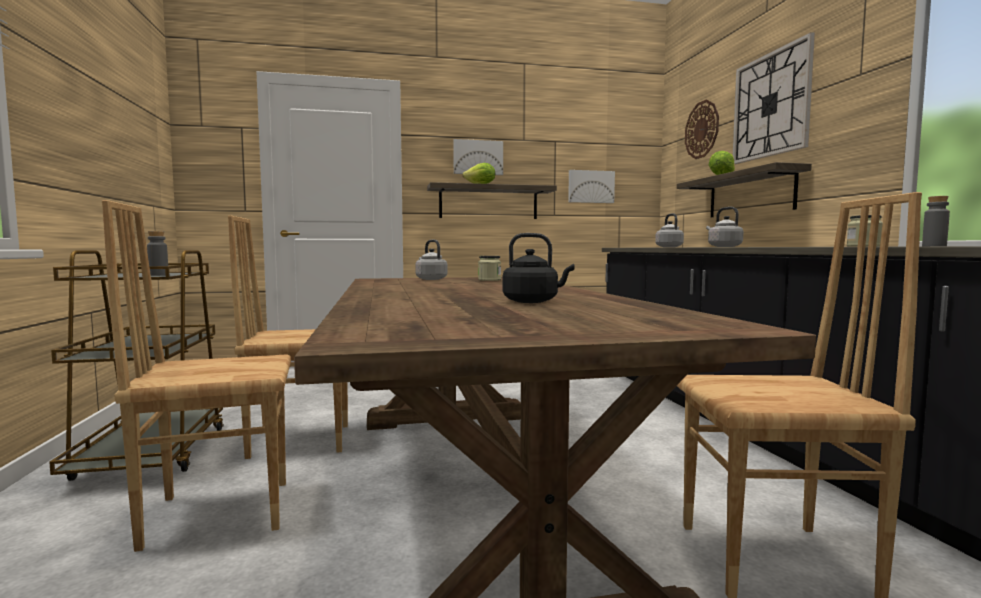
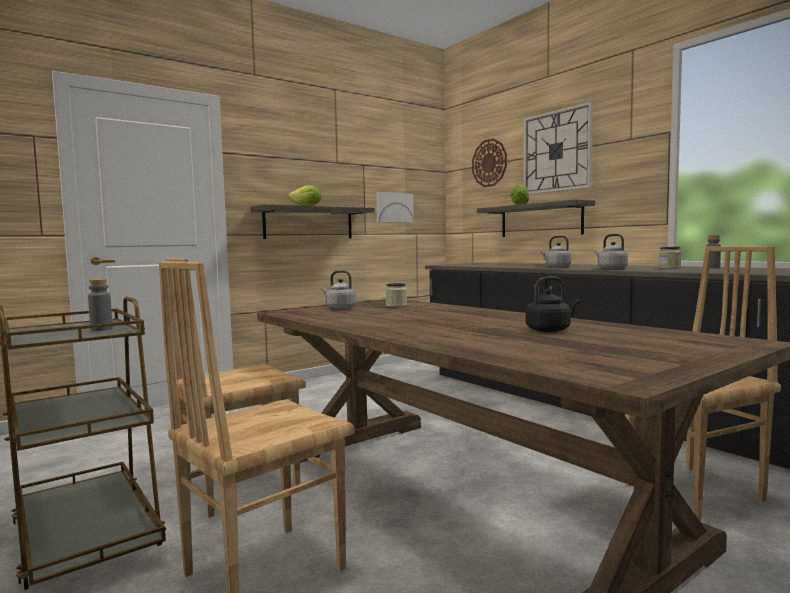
camera: 25 degrees left, 0 degrees up
(478, 157) = (297, 178): picture -> none
(668, 247) = (496, 265): grey kettle -> grey kettle (610, 269)

